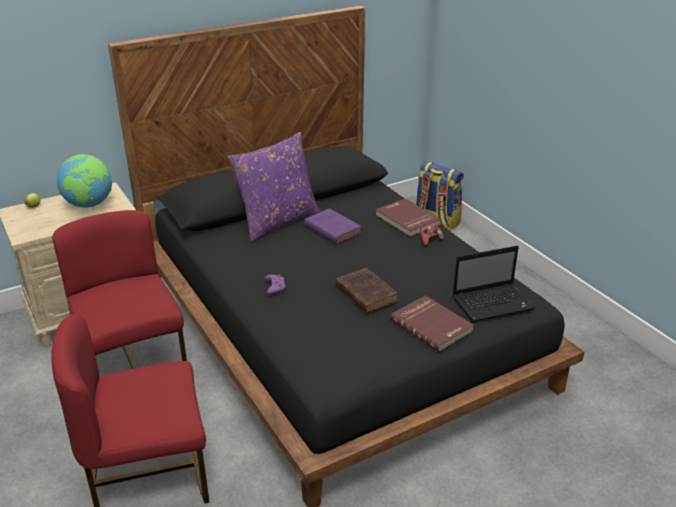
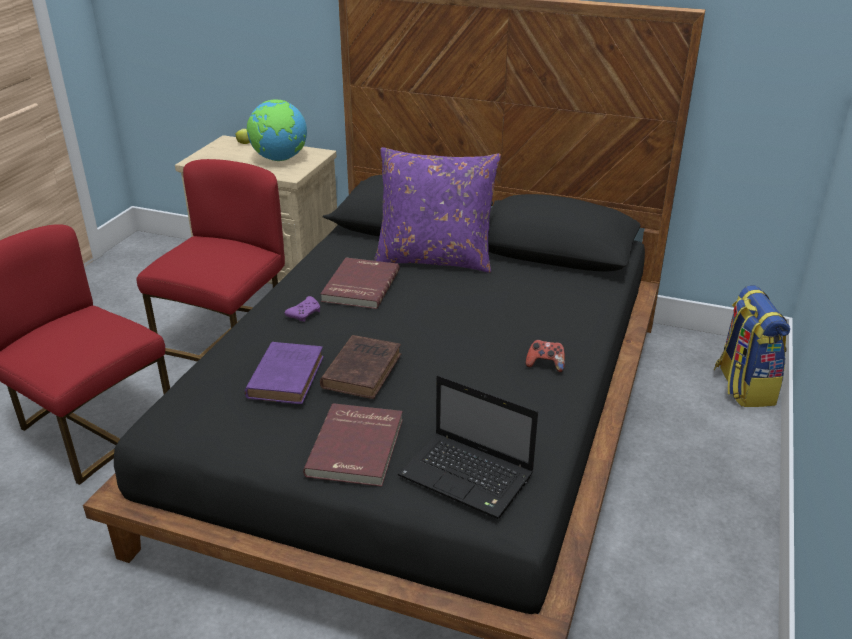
camera: 50 degrees right, 0 degrees up
(331, 228) = (467, 292): purple book -> purple book (286, 376)
(407, 220) = (567, 329): red book -> red book (359, 286)

